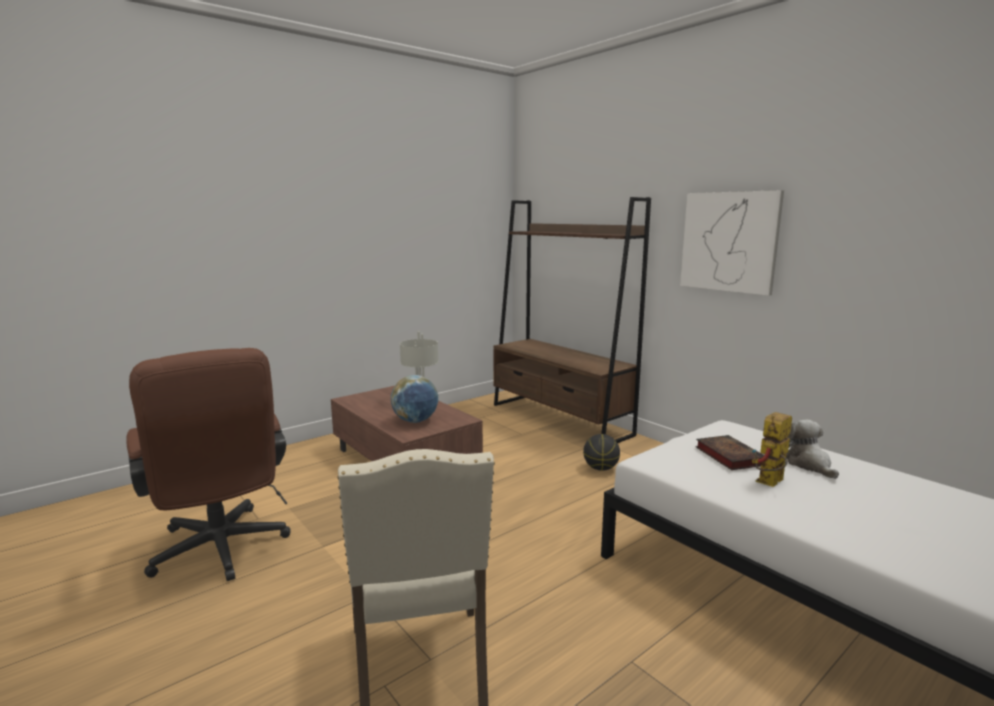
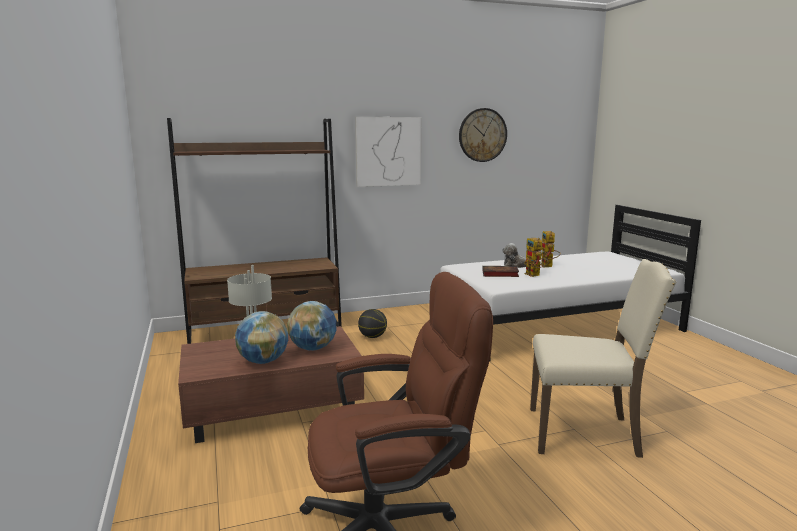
camera: 70 degrees left, 0 degrees up
(378, 411) = (263, 361): none -> globe
(857, 491) = (548, 266): none -> toy robot
(911, 220) = (482, 135): none -> wall clock

